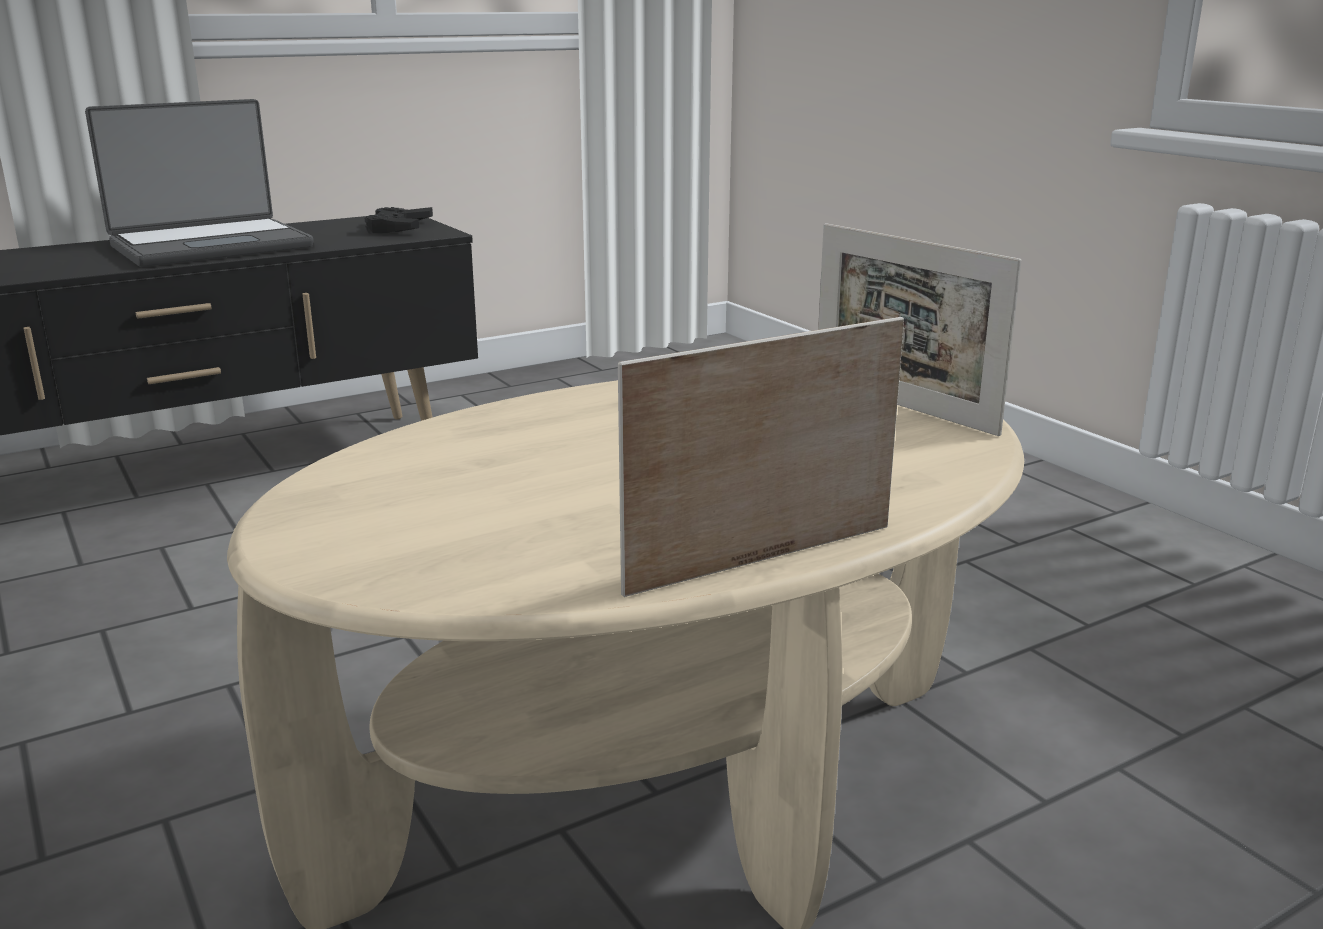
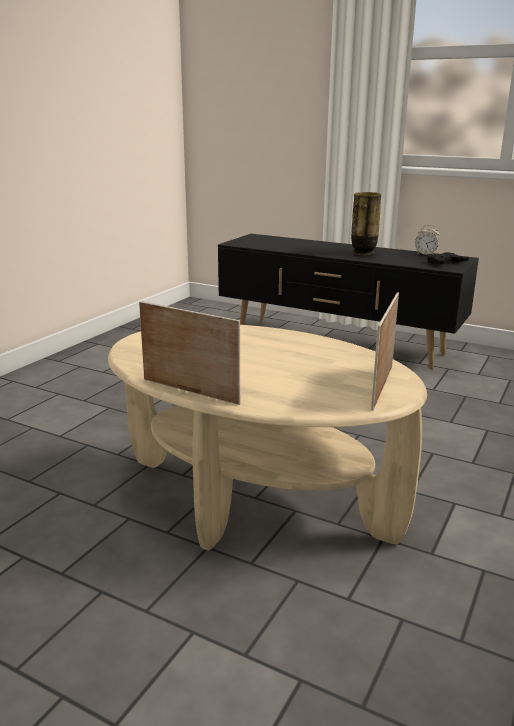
camera: 60 degrees right, 0 degrees up
(210, 246) = (363, 253): laptop -> vase
(323, 224) = (425, 254): none -> alarm clock

